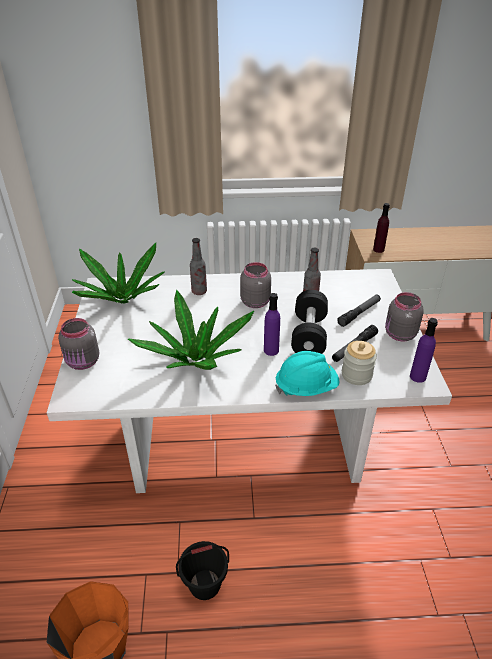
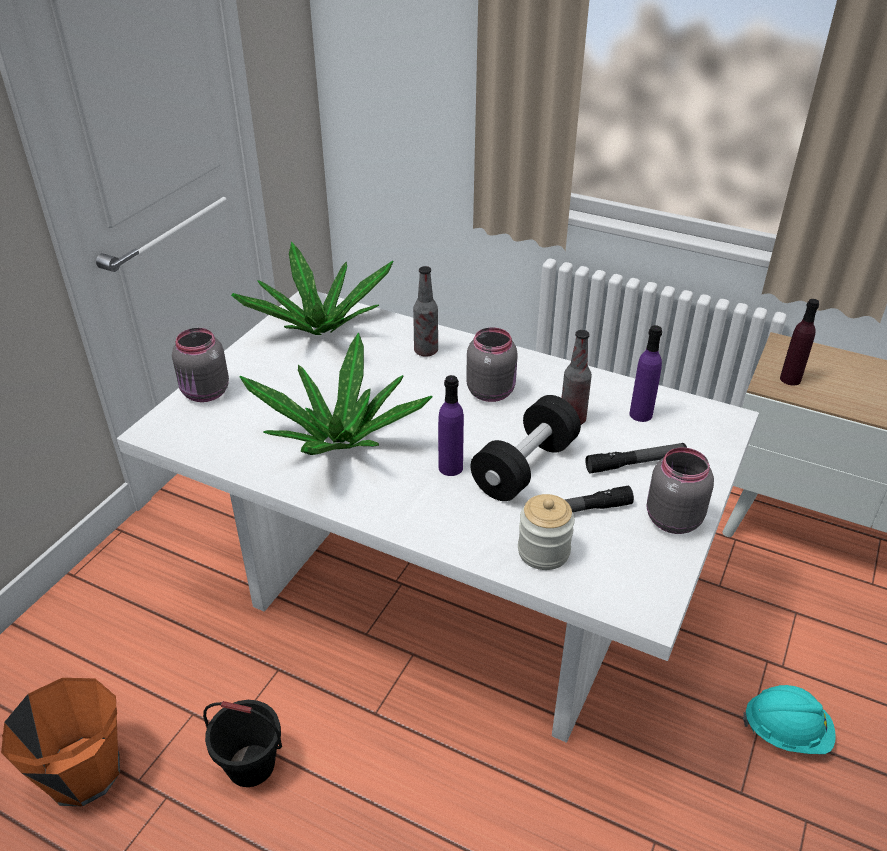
camera: 30 degrees right, 0 degrees up
(306, 387) = (452, 538): turquoise hard hat -> turquoise hard hat (786, 732)
(417, 376) = (640, 594): purple bottle -> purple bottle (641, 414)

